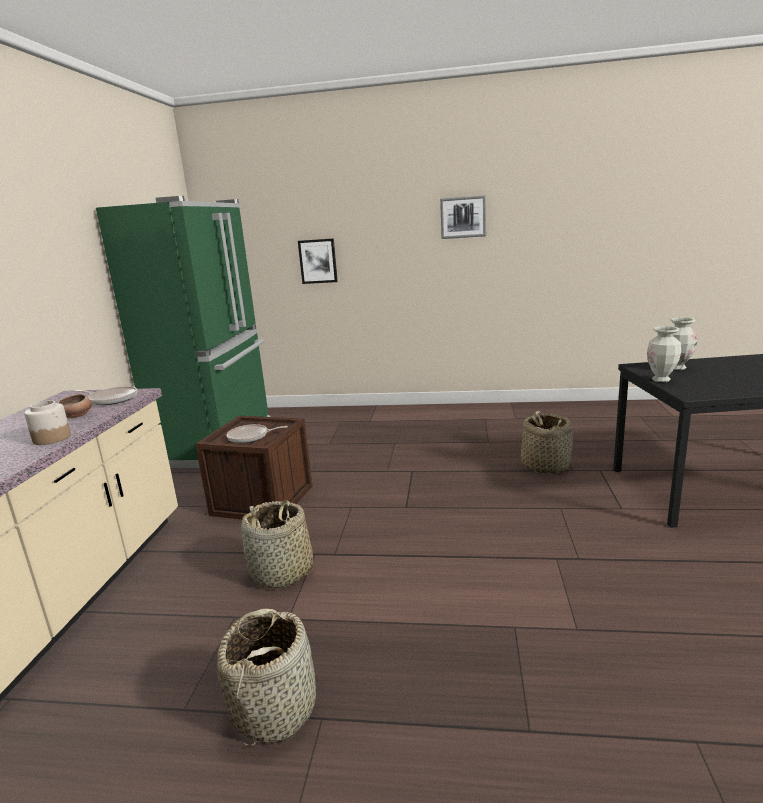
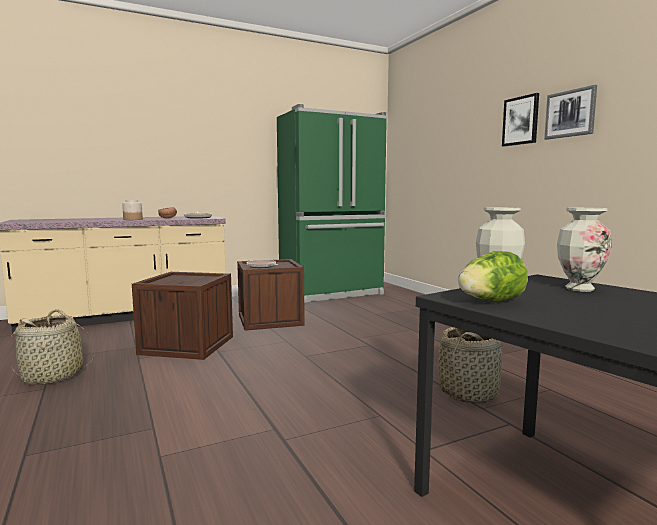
camera: 55 degrees right, 10 degrees down
(282, 572) = (187, 345): basket -> crate
(318, 261) = (448, 164): picture -> picture (520, 121)
(709, 390) = (490, 301): none -> lettuce

